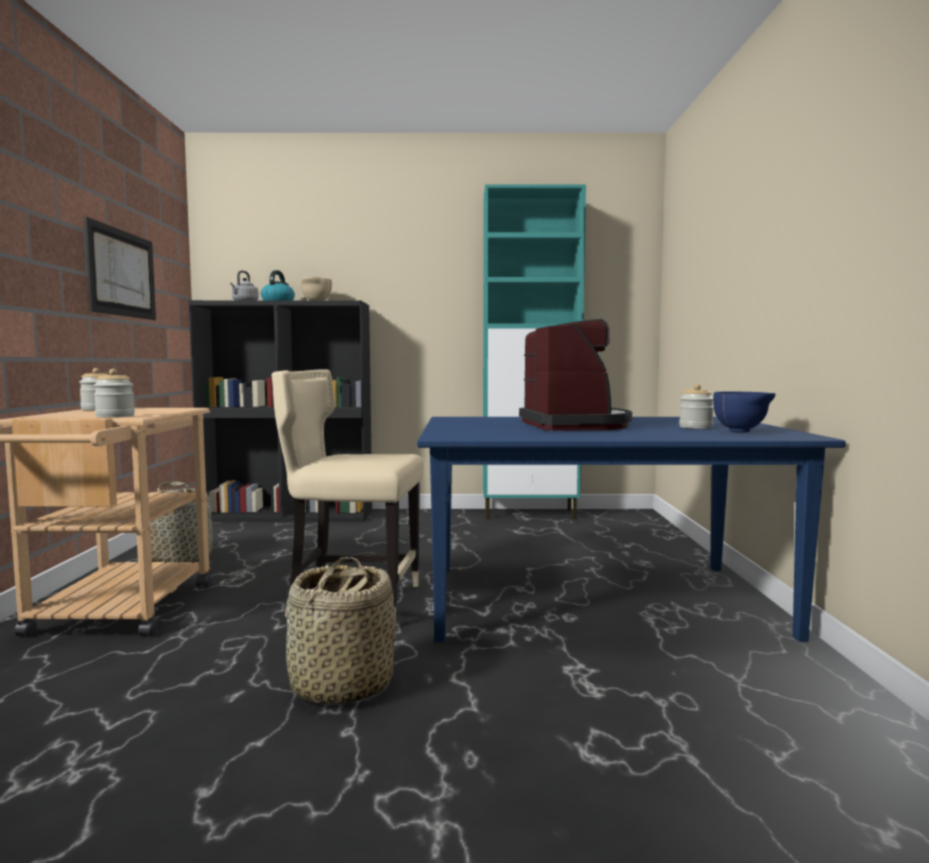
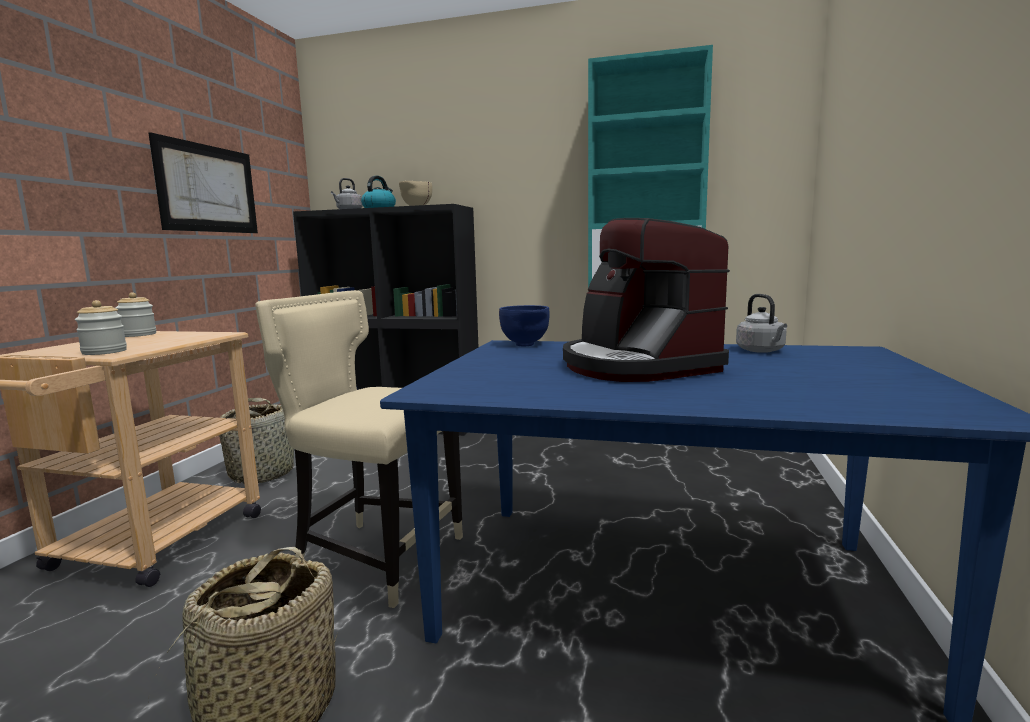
camera: 15 degrees right, 5 degrees up
(575, 425) = (636, 366): coffee machine -> coffee machine turned 150 degrees clockwise
(652, 418) = (762, 351): none -> grey kettle
(695, 427) = (808, 376): jar -> none
(742, 431) = (878, 393): blue bowl -> blue bowl (525, 345)

